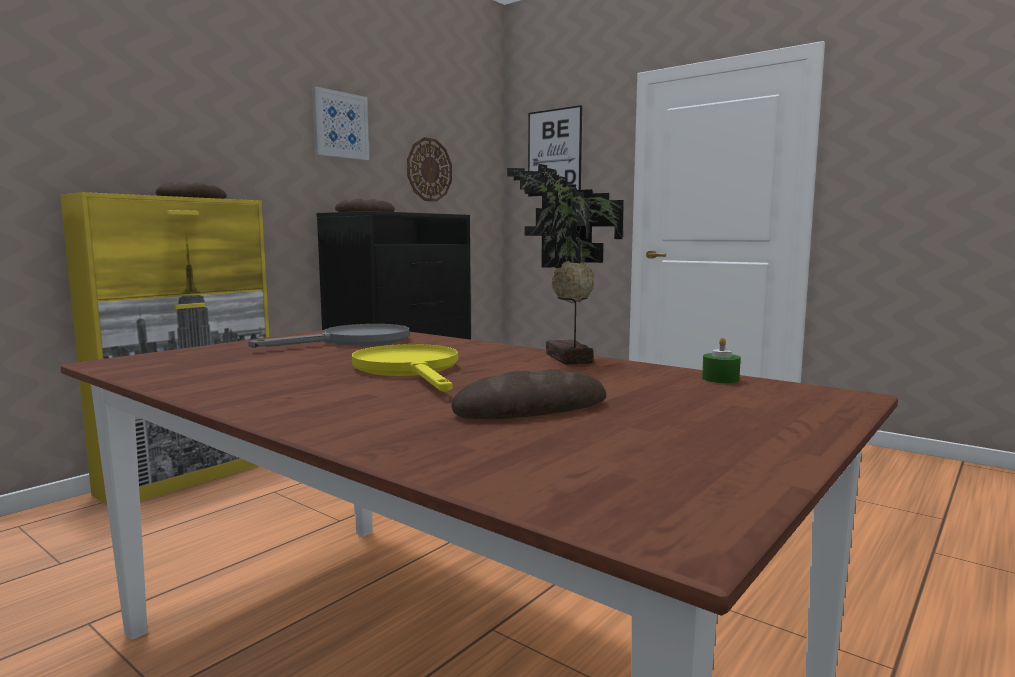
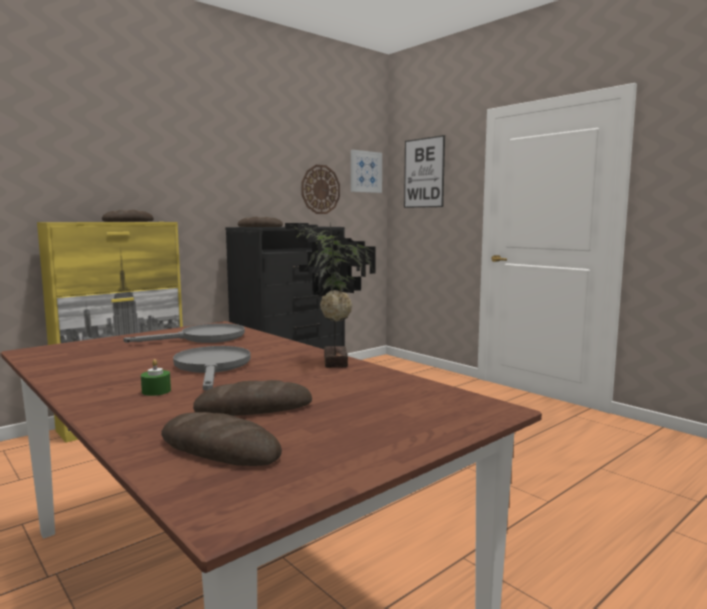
camera: 10 degrees right, 0 degrees up
(340, 125) = (246, 160): picture -> picture (365, 172)
(410, 370) = (212, 367): yellow frying pan -> grey frying pan
(550, 455) = (219, 449): none -> bread
(720, 379) = (423, 388): green candle -> green candle (156, 391)

